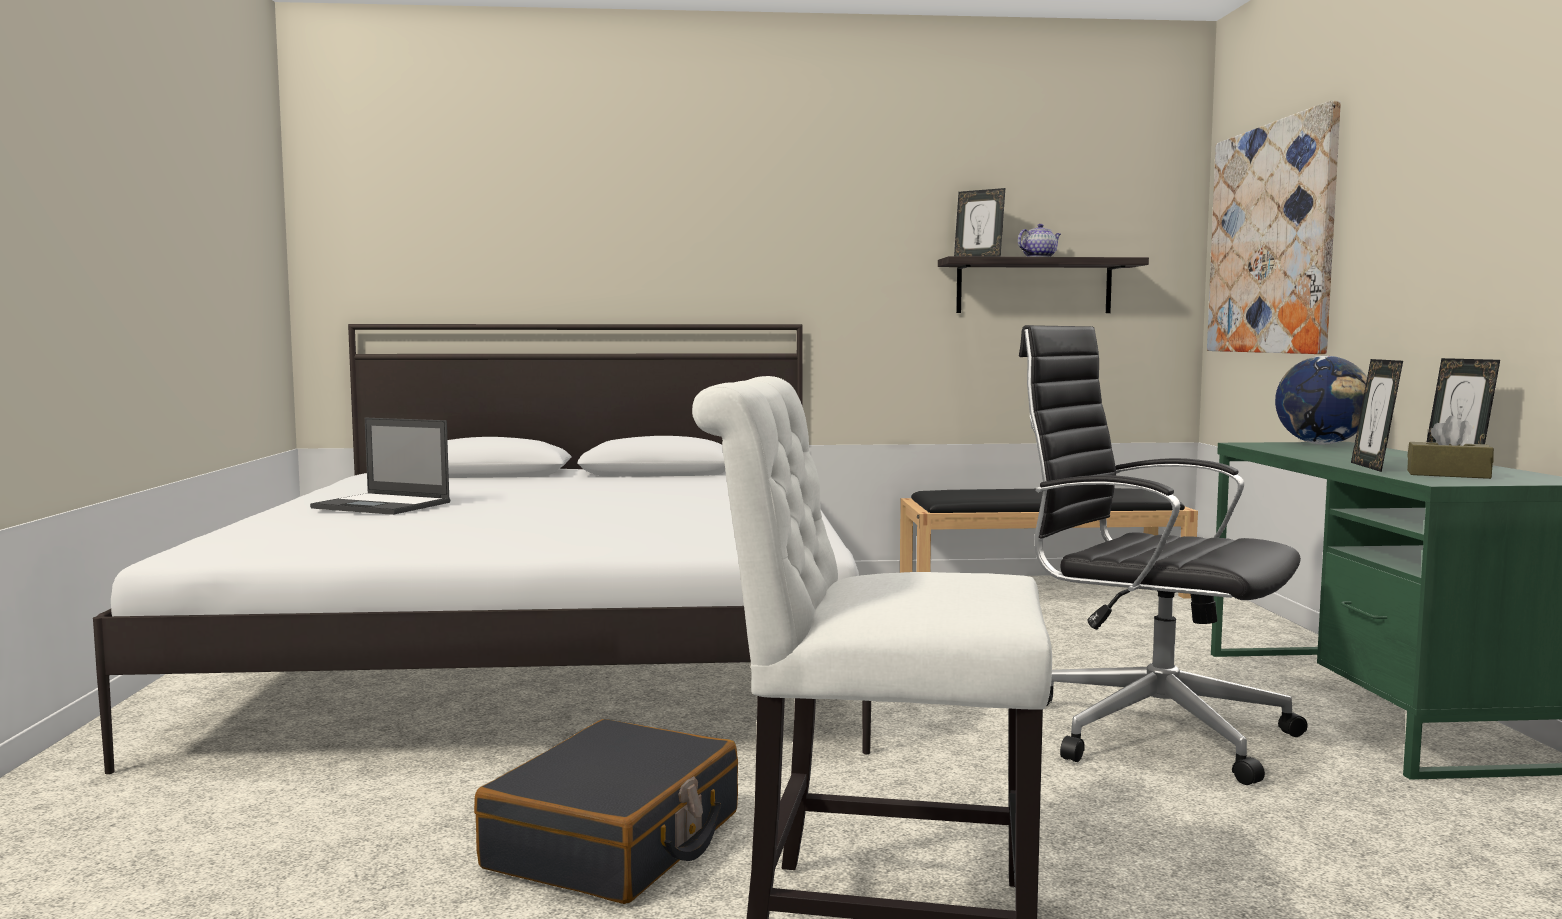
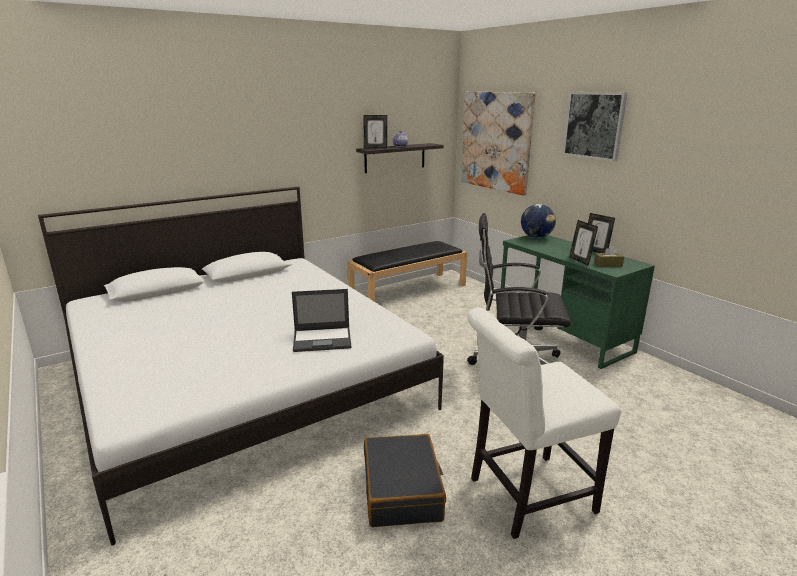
camera: 30 degrees left, 15 degrees up
(383, 505) = (159, 342): laptop -> laptop (323, 339)
(1458, 136) = (594, 125): none -> picture

